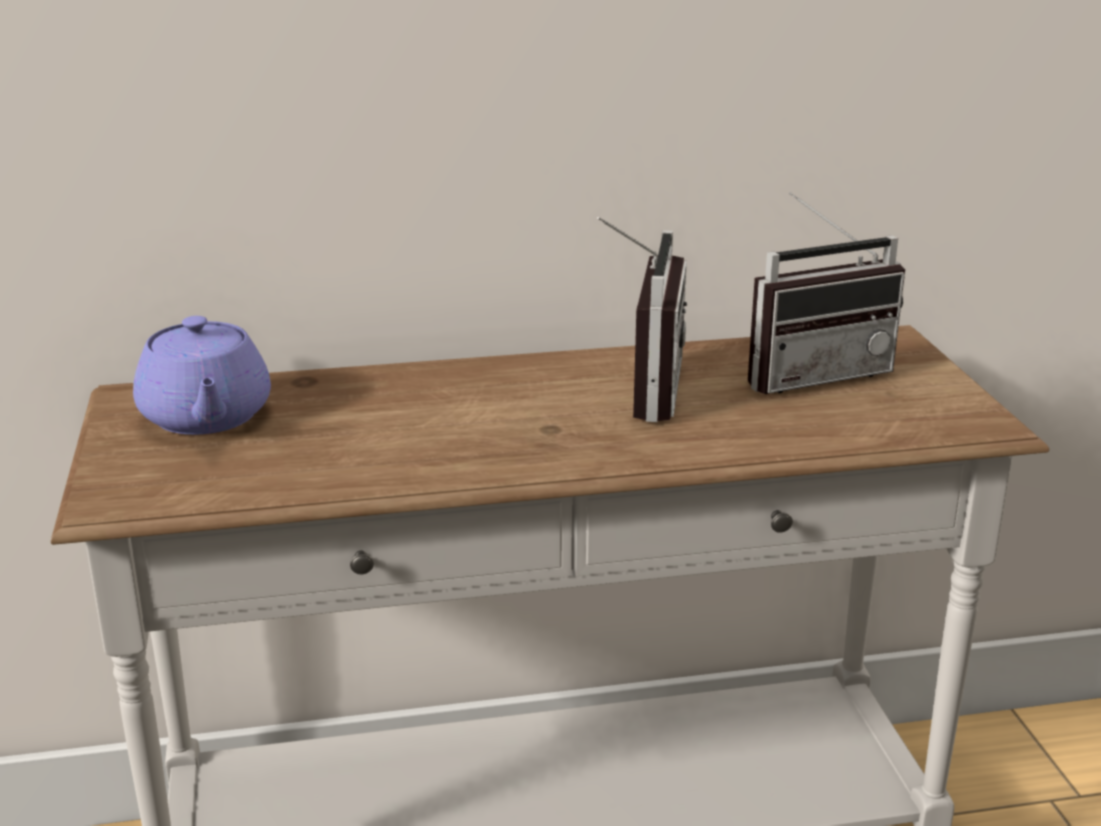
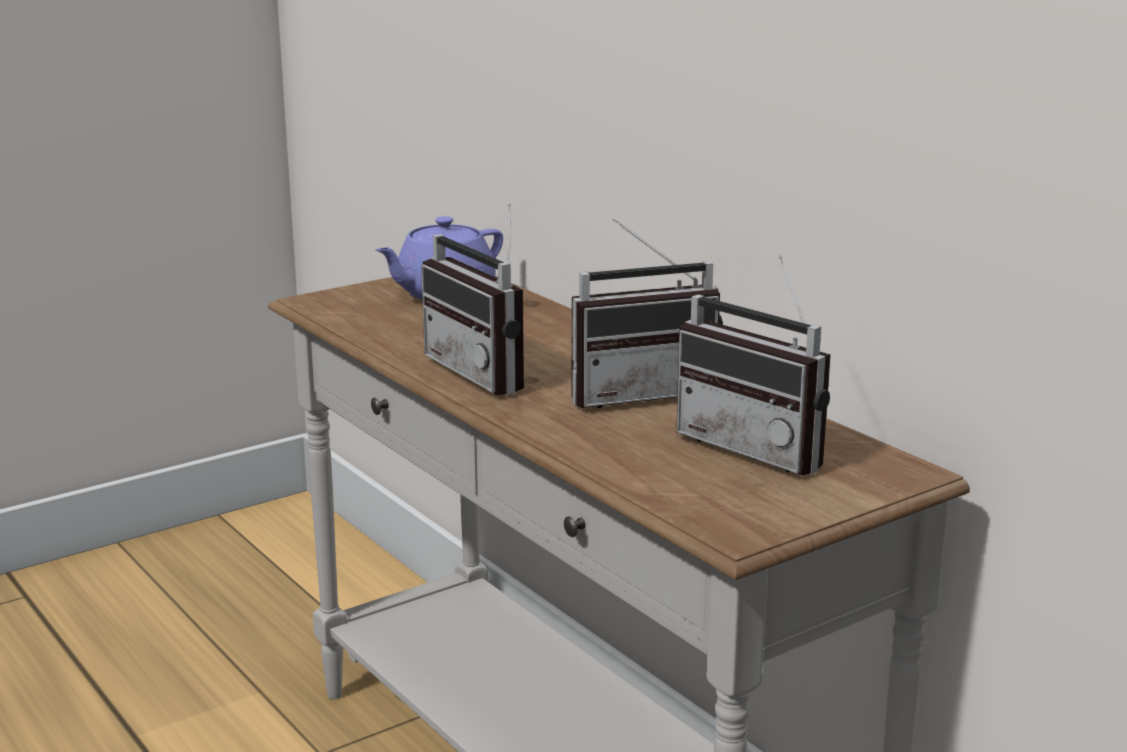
camera: 65 degrees right, 5 degrees down
(511, 444) = (489, 373): none -> radio

